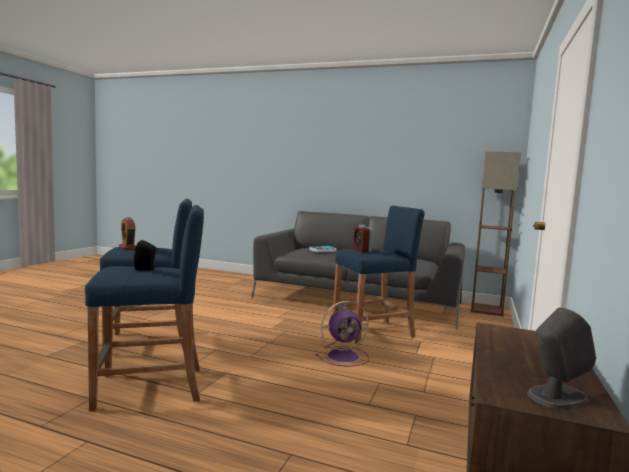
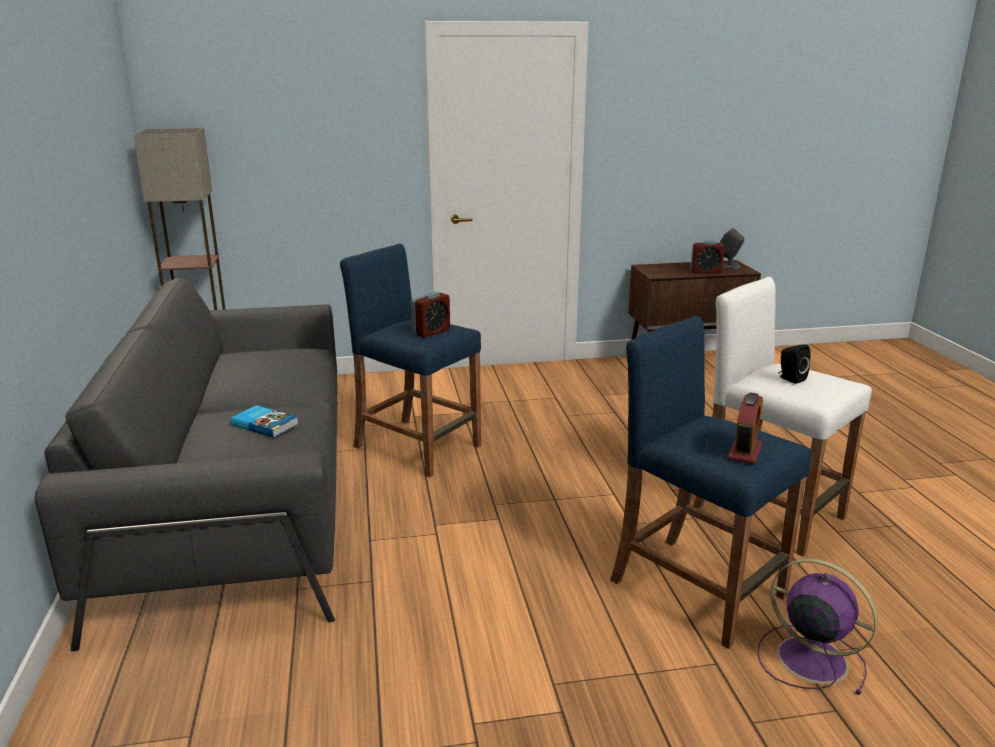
camera: 120 degrees left, 15 degrees up
(150, 388) = (768, 512): blue stool -> white stool
(344, 356) = (528, 443): purple fan -> purple fan (808, 658)
(506, 361) = (706, 271): none -> alarm clock

